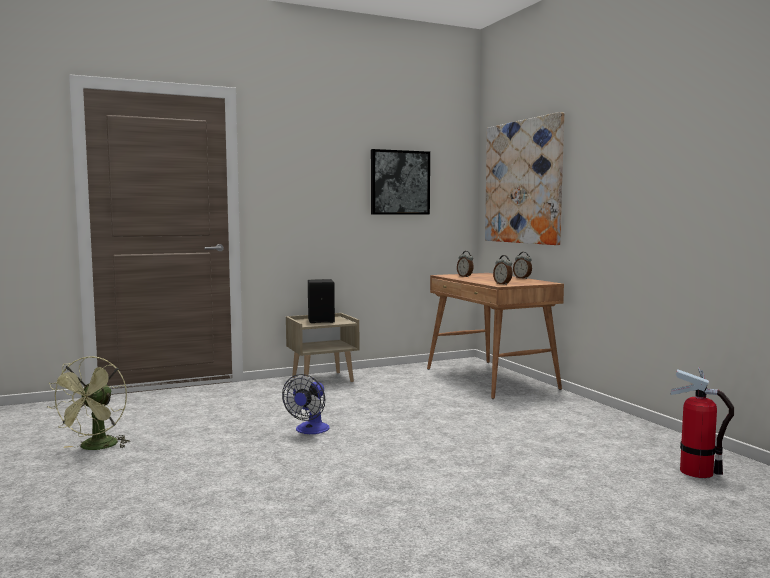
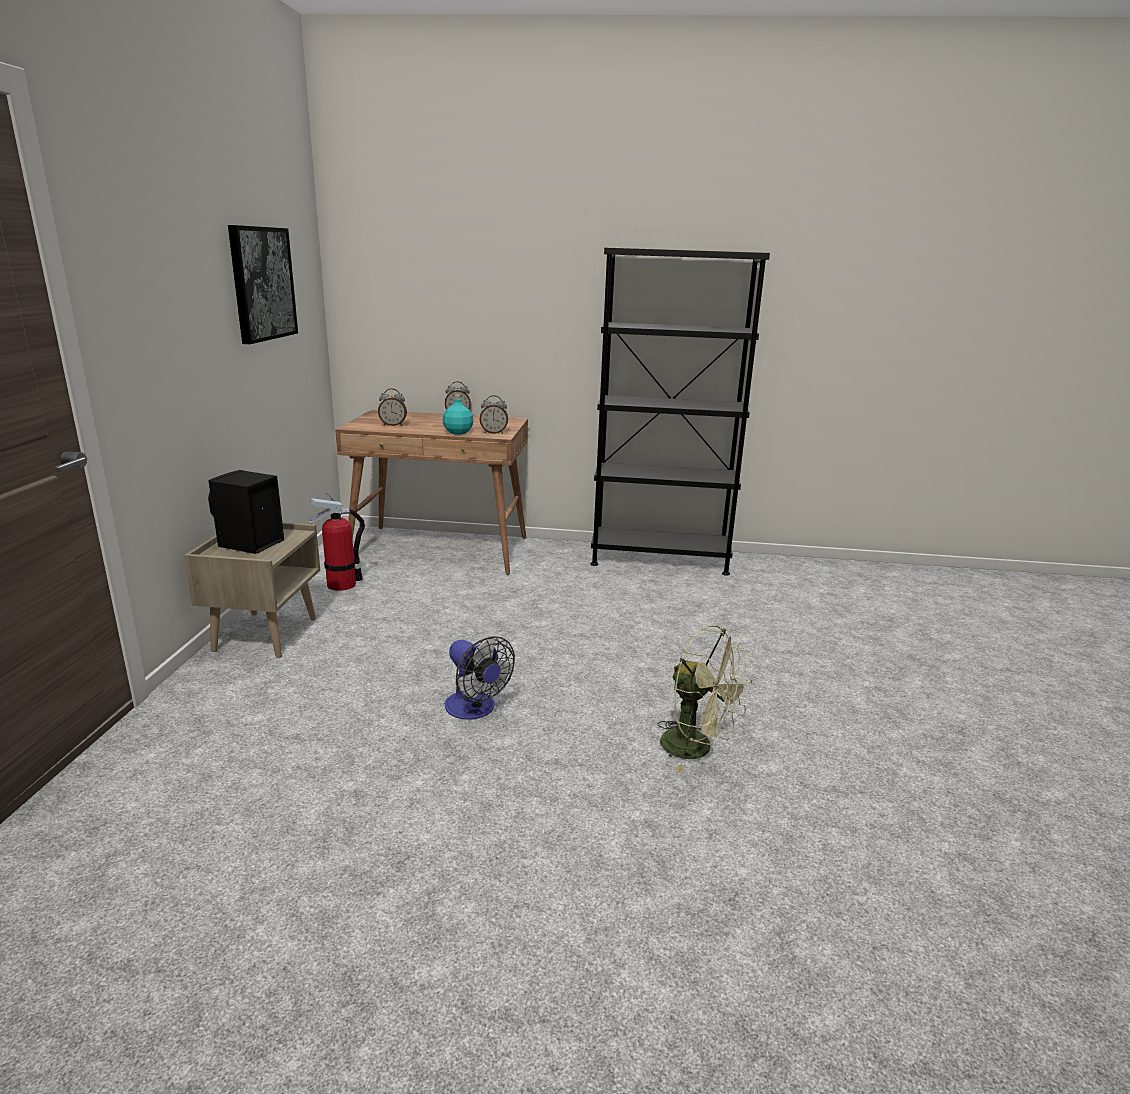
camera: 60 degrees left, 15 degrees up
(95, 448) = (301, 947): green fan -> green fan (697, 748)
(483, 282) = (458, 432): none -> turquoise bottle
(523, 182) = (435, 285): picture -> none
(630, 428) = (659, 559): none -> black bookcase
(697, 472) = (770, 579): fire extinguisher -> fire extinguisher (342, 584)

